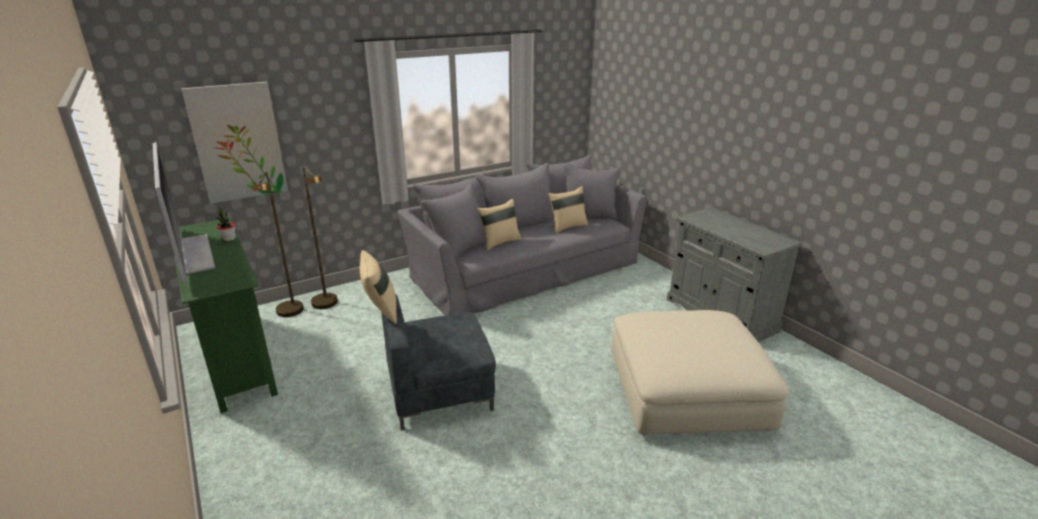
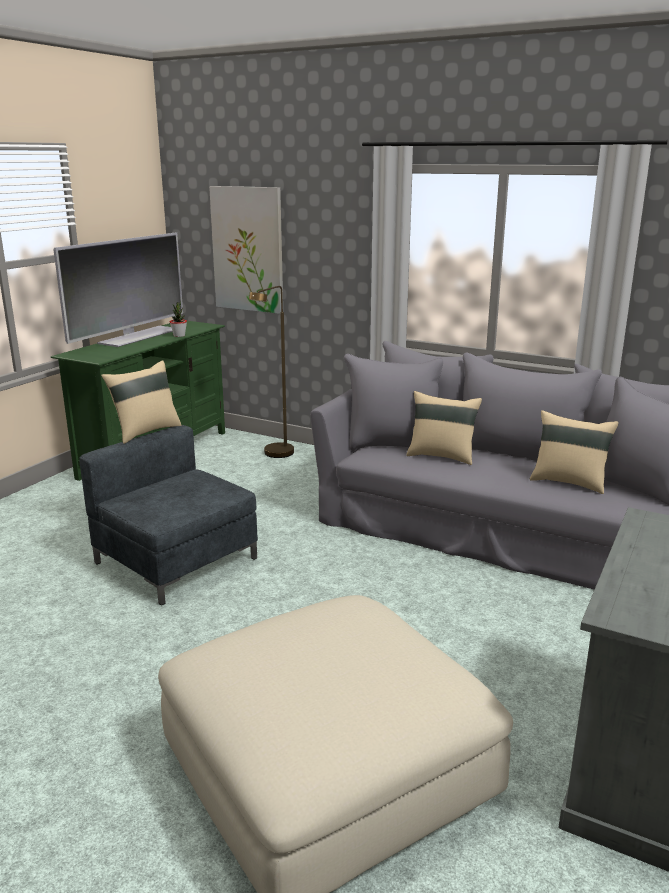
camera: 60 degrees right, 5 degrees down
(290, 314) = (242, 447): brown floor lamp -> none

